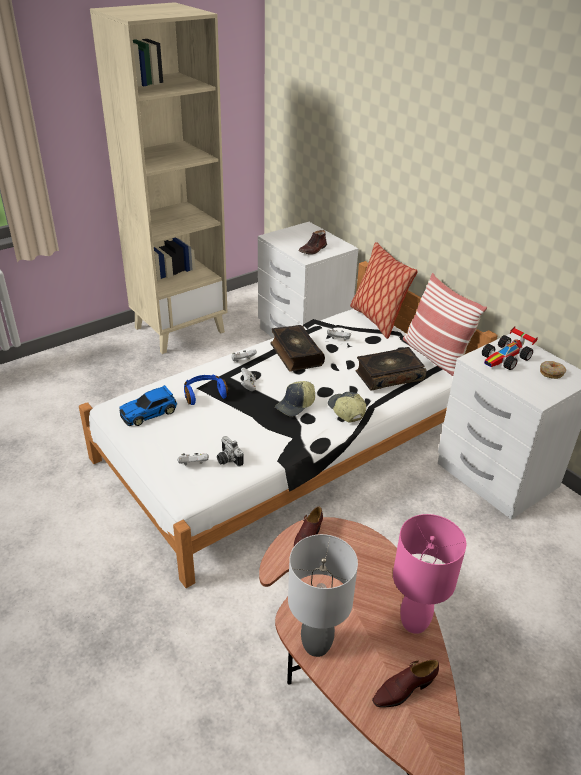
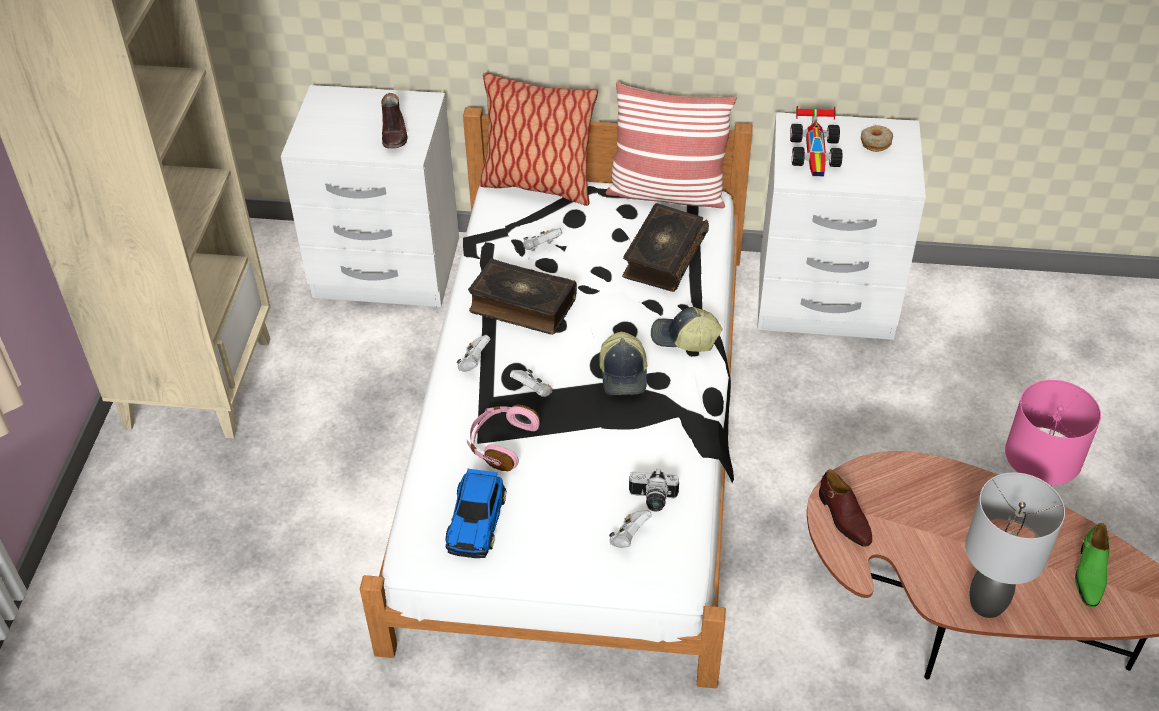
camera: 45 degrees left, 10 degrees up
(204, 394) = (501, 443): blue headphones -> pink headphones
(403, 689) = (1089, 574): brown shoe -> green shoe

